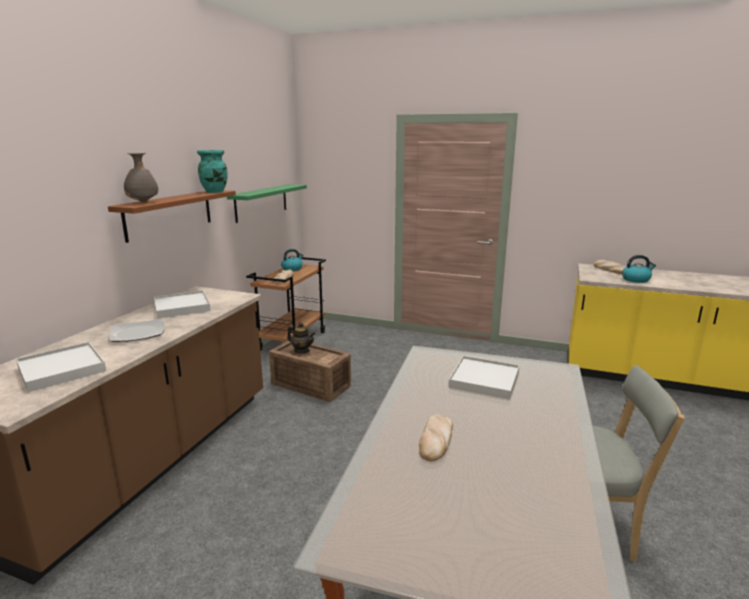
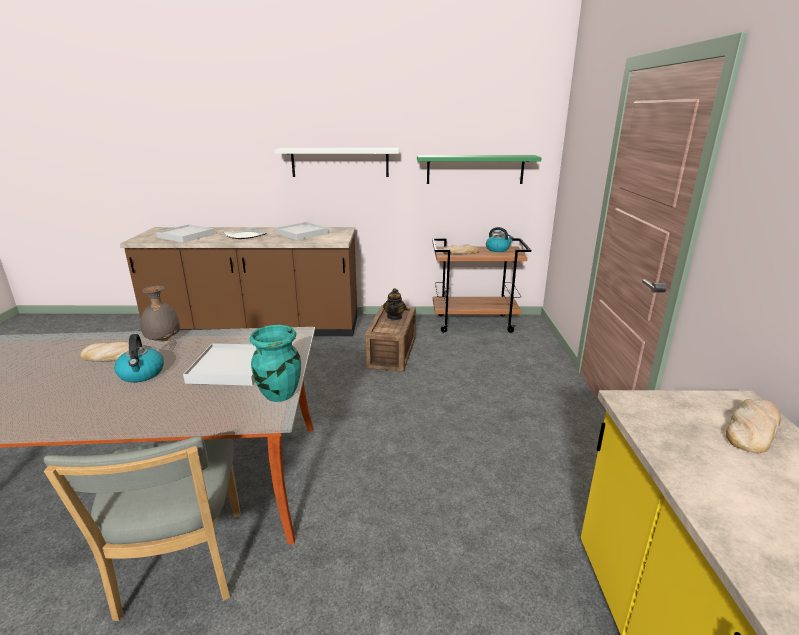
camera: 70 degrees right, 5 degrees up
(143, 202) = (301, 148): grey vase -> grey vase (162, 340)
(169, 214) = (340, 162): brown shelf -> white shelf
(214, 191) = (381, 148): turquoise vase -> turquoise vase (279, 394)
(636, 279) = (703, 463): kettle -> kettle (142, 374)

